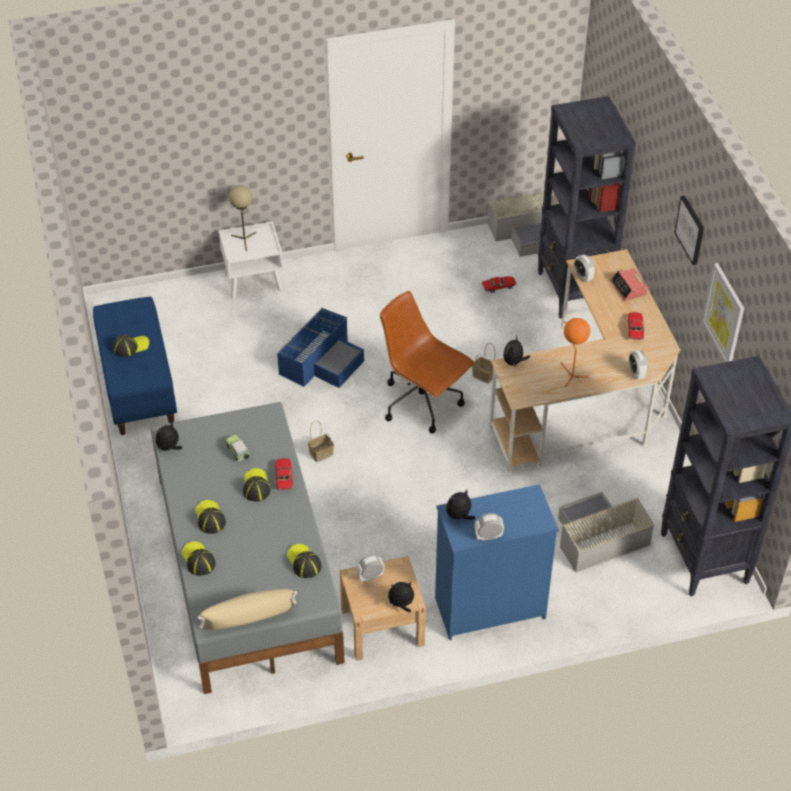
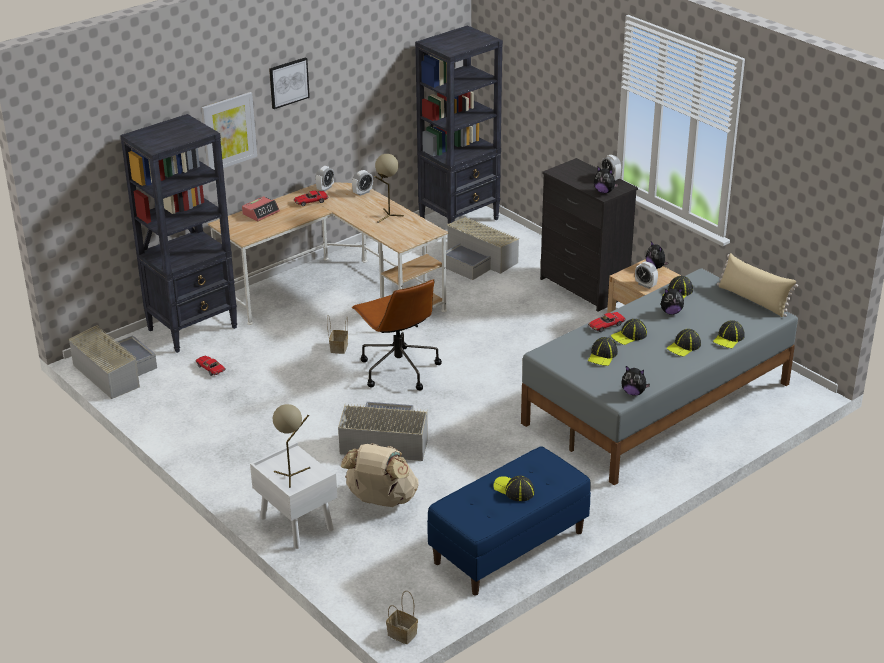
camera: 115 degrees left, 15 degrees down
(238, 452) = (602, 355): toy car -> cap
(246, 334) = (381, 500): none -> beige backpack
(321, 453) = (501, 405): basket -> basket (401, 634)
(322, 360) = (384, 440): blue storage box -> grey storage box
(423, 403) = (398, 369): brown office chair -> brown office chair turned 45 degrees counterclockwise
(488, 607) = (584, 288): blue dresser -> black dresser
(514, 362) = (393, 241): plush toy -> plush toy (671, 312)
(570, 375) = (387, 216): orange table lamp -> beige table lamp
(583, 276) = (260, 234): alarm clock -> alarm clock (325, 188)
(724, 314) = (356, 82): picture -> picture (229, 131)

